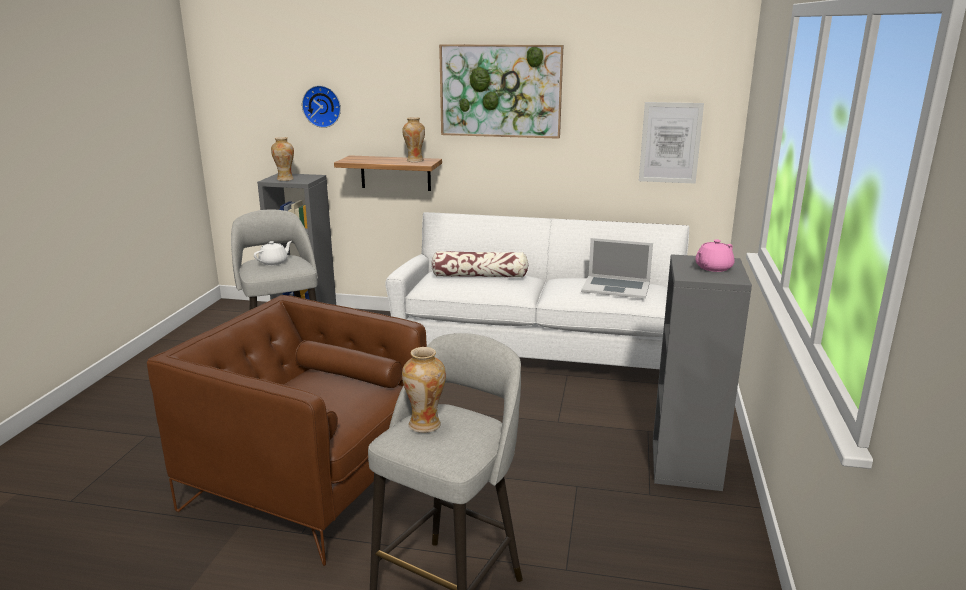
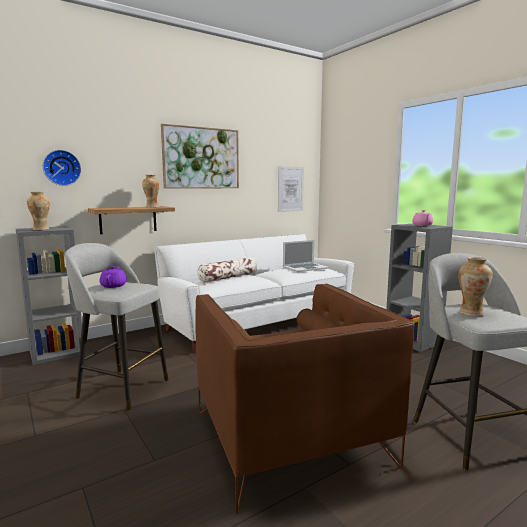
camera: 45 degrees left, 10 degrees down
(274, 262) = (114, 285): white teapot -> purple teapot
(308, 484) = (290, 437): brown armchair -> brown armchair turned 90 degrees counterclockwise

